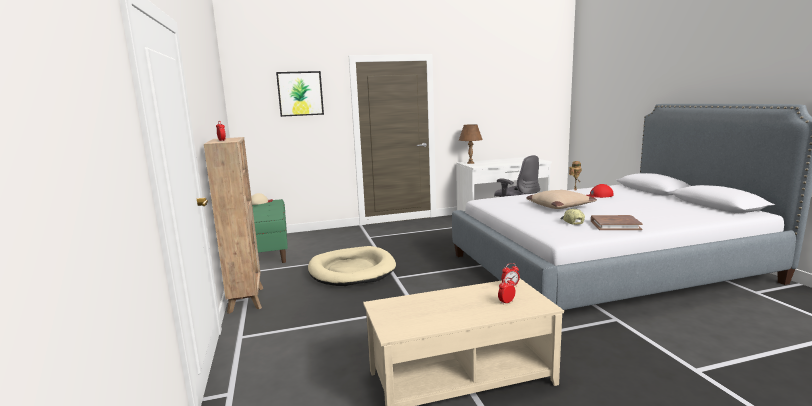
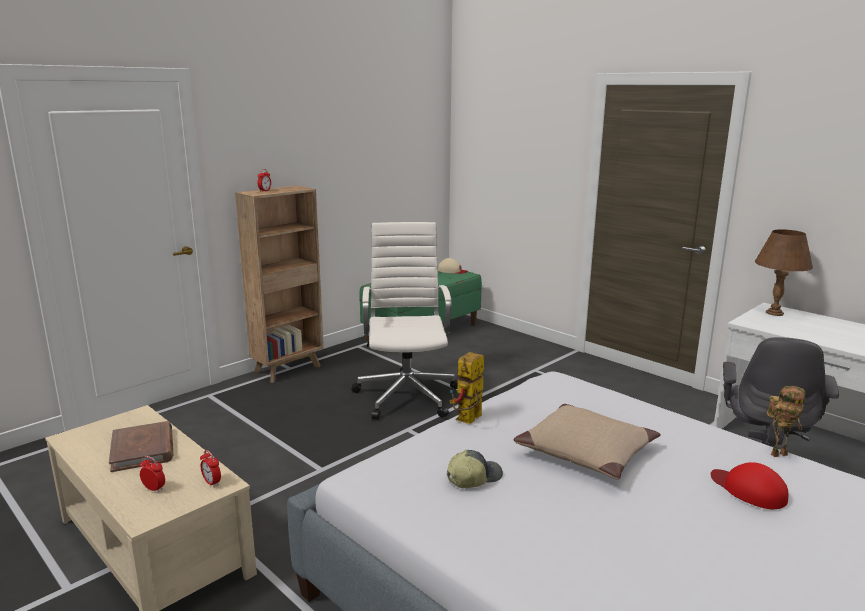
camera: 60 degrees right, 5 degrees up
(300, 93) = (526, 131): picture -> none
(351, 270) = (407, 395): beige dog bed -> white office chair
(515, 216) = (468, 421): none -> toy robot
(615, 225) = (487, 528): brown book -> brown book (143, 449)

